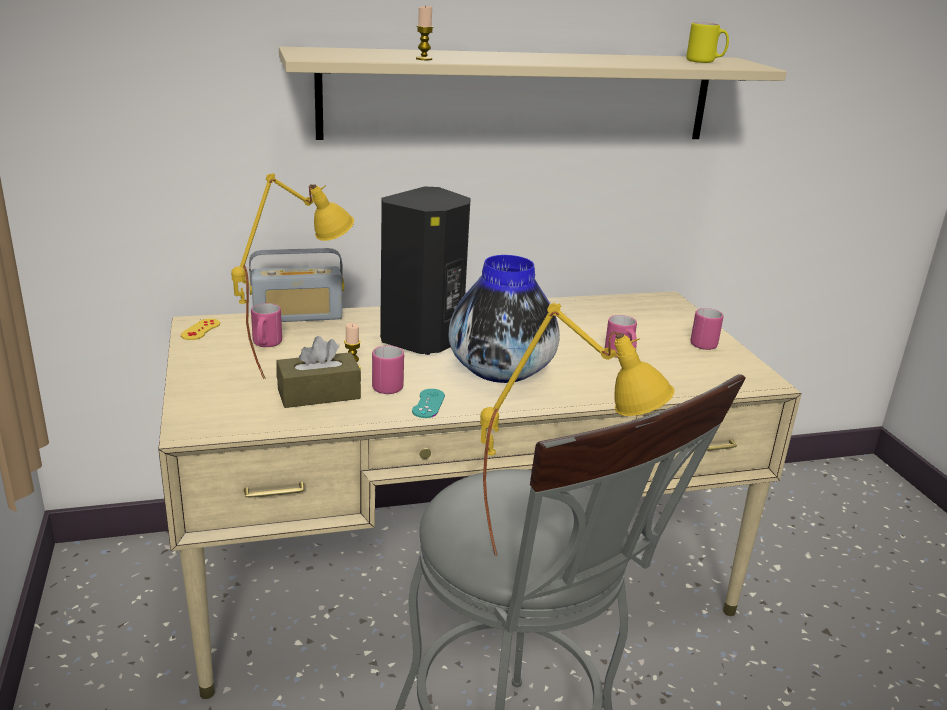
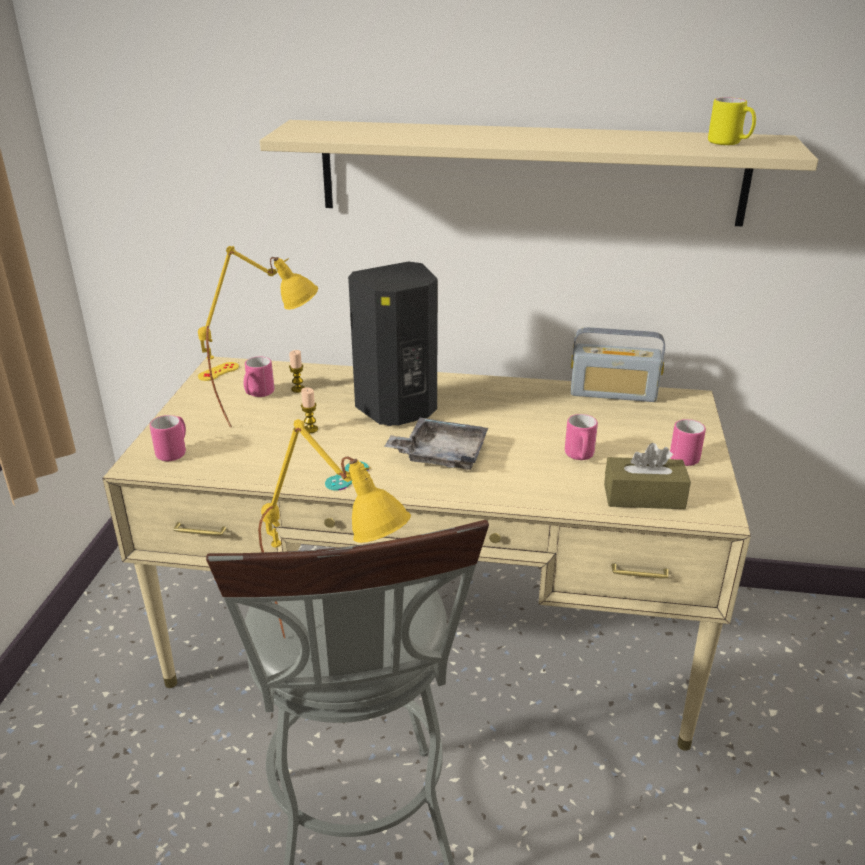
camera: 25 degrees right, 5 degrees up
(298, 316) = (307, 369): radio -> radio (613, 393)
(319, 394) = (262, 449): brown tissue box -> brown tissue box (644, 496)
(387, 385) = (327, 451): pink mug -> pink mug (174, 452)
(424, 59) = (397, 138): candle -> candle (298, 389)
(500, 372) = (441, 455): vase -> grey tray

